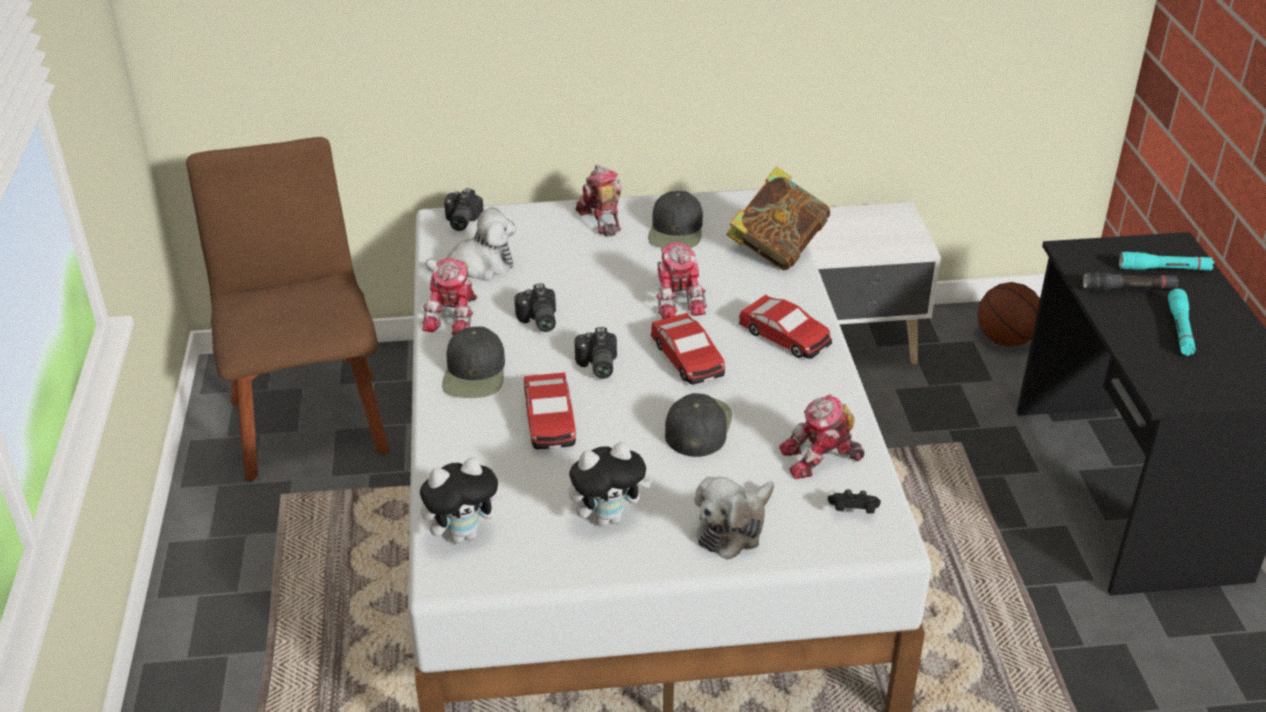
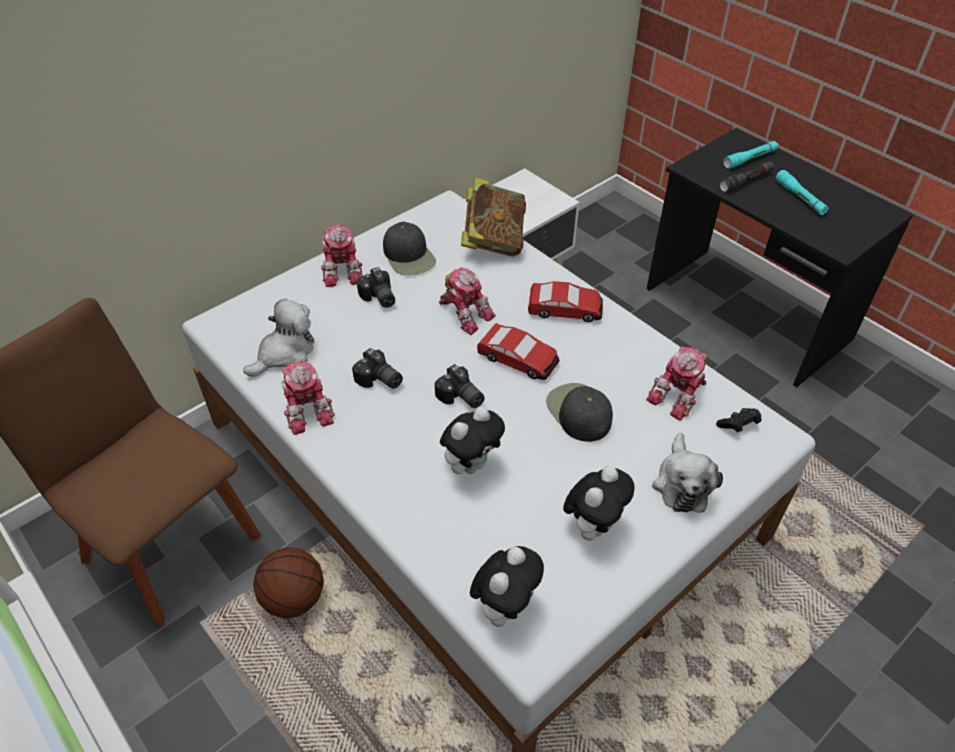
camera: 35 degrees left, 10 degrees up
(460, 221) = (231, 319): camera -> camera (378, 298)
(475, 373) = (374, 452): black cap -> none
(550, 420) = (472, 464): toy car -> plush toy
(601, 219) = (344, 269): toy robot -> toy robot turned 135 degrees counterclockwise
(1006, 340) = (598, 241): basketball -> basketball (295, 598)

